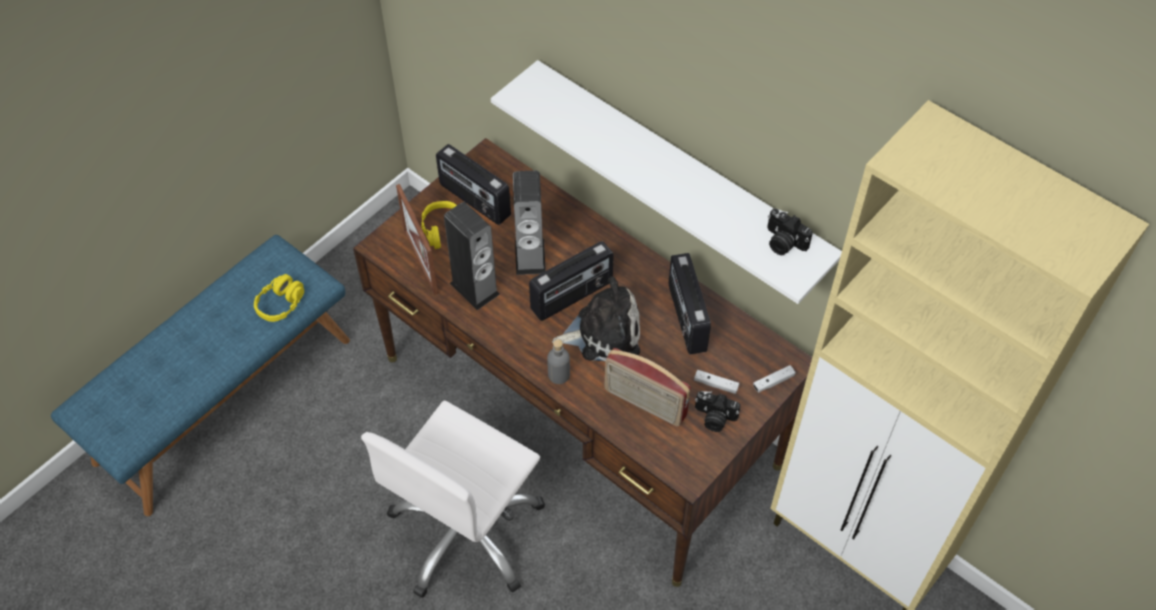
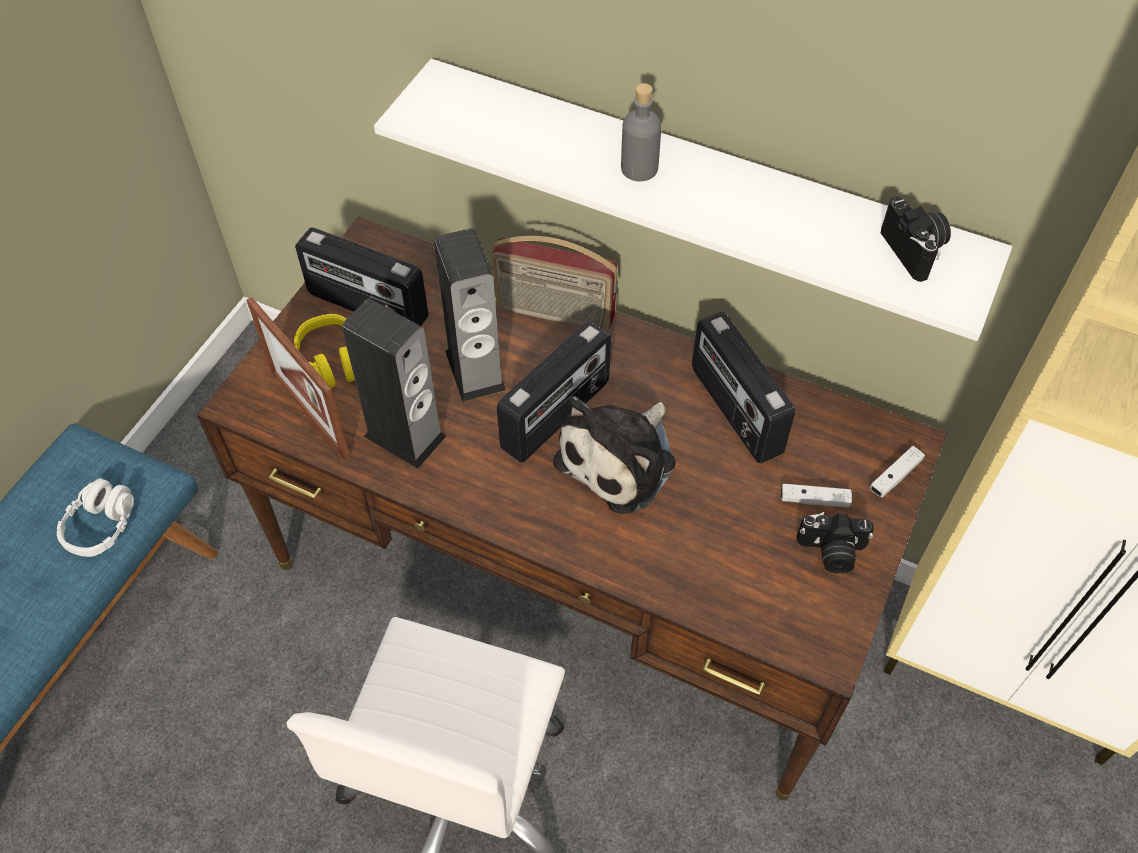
camera: 15 degrees left, 0 degrees up
(280, 304) = (101, 525): yellow headphones -> white headphones
(559, 375) = (575, 540): grey bottle -> grey bottle (639, 168)
(603, 332) = (621, 459): plush toy -> plush toy turned 150 degrees clockwise
(644, 403) = (720, 554): radio -> radio (554, 314)
(783, 242) = (915, 250): camera -> camera turned 135 degrees counterclockwise

